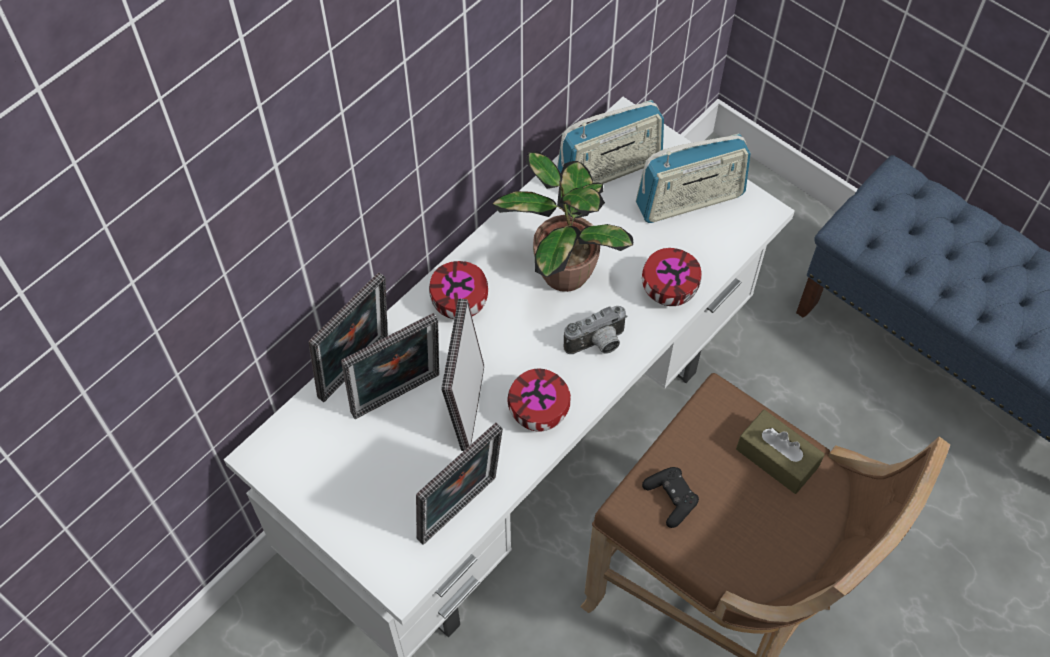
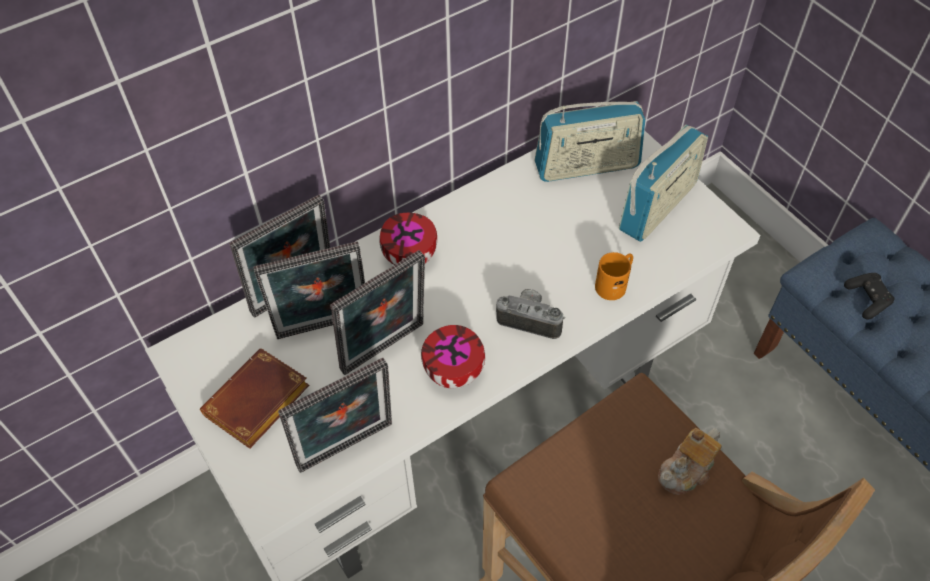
camera: 15 degrees right, 5 degrees down
(358, 489) = (257, 405): none -> brown book
(466, 407) = (385, 351): picture frame -> picture frame turned 150 degrees counterclockwise
(562, 270) = (516, 245): potted plant -> none
(597, 344) = (530, 319): camera -> camera turned 150 degrees counterclockwise
(668, 290) = (614, 283): bowl -> orange mug
(671, 499) = (565, 487): black game controller -> black game controller (867, 299)
(690, 200) = (658, 207): radio -> radio turned 45 degrees counterclockwise
(777, 458) = (686, 471): brown tissue box -> teapot

